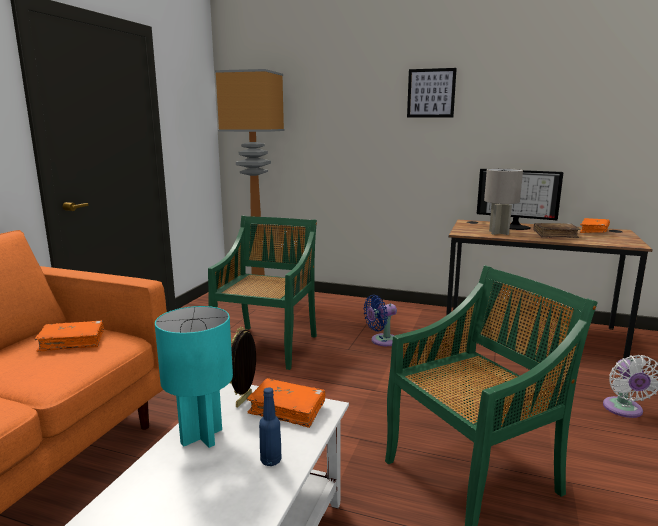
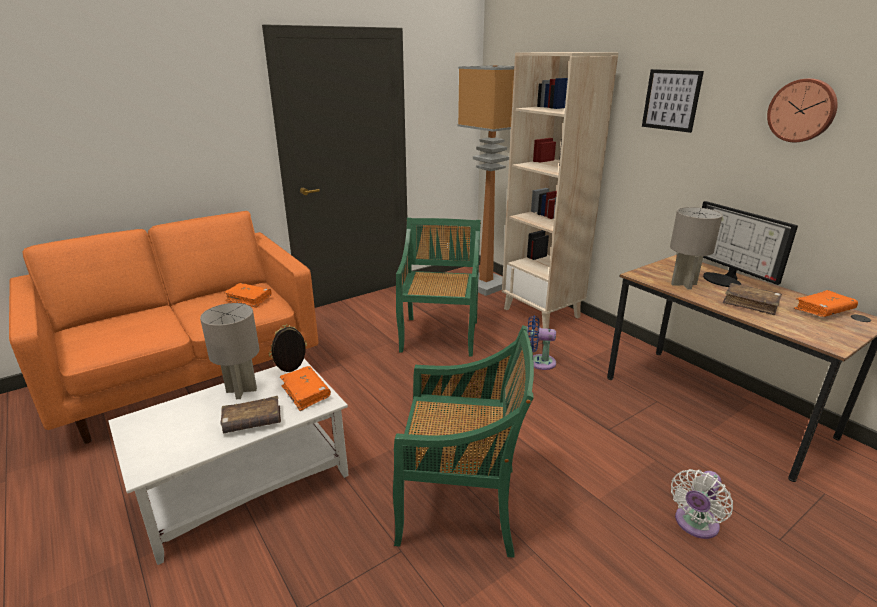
camera: 35 degrees right, 10 degrees up
(201, 437) = (241, 391): turquoise table lamp -> grey table lamp
(267, 346) = (439, 335): green chair -> green chair turned 45 degrees counterclockwise
(270, 460) = (252, 422): blue bottle -> brown book
(336, 305) = (542, 313): none -> beige bookcase
(539, 91) = (802, 110): none -> wall clock

